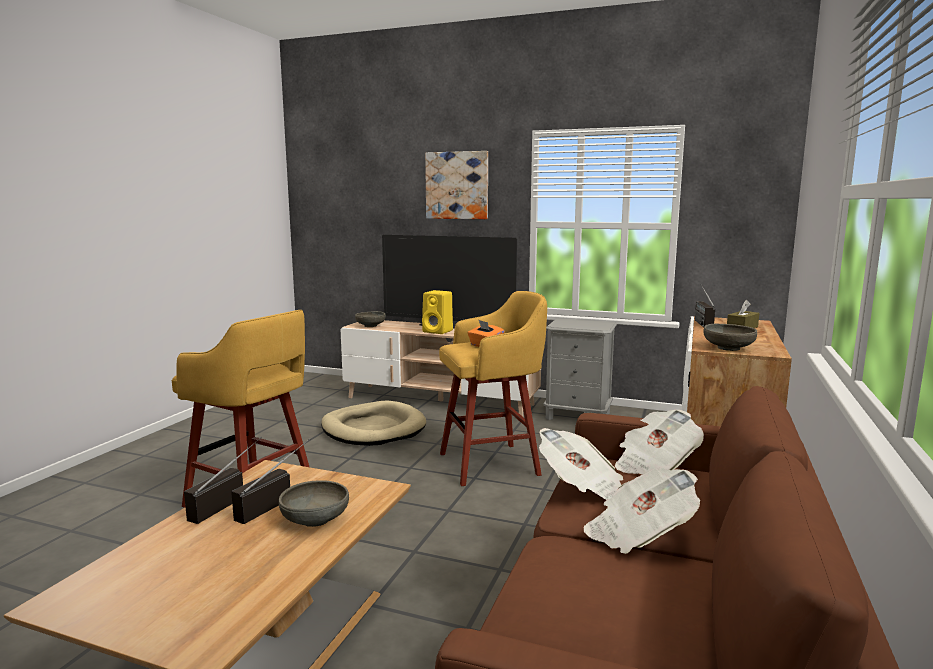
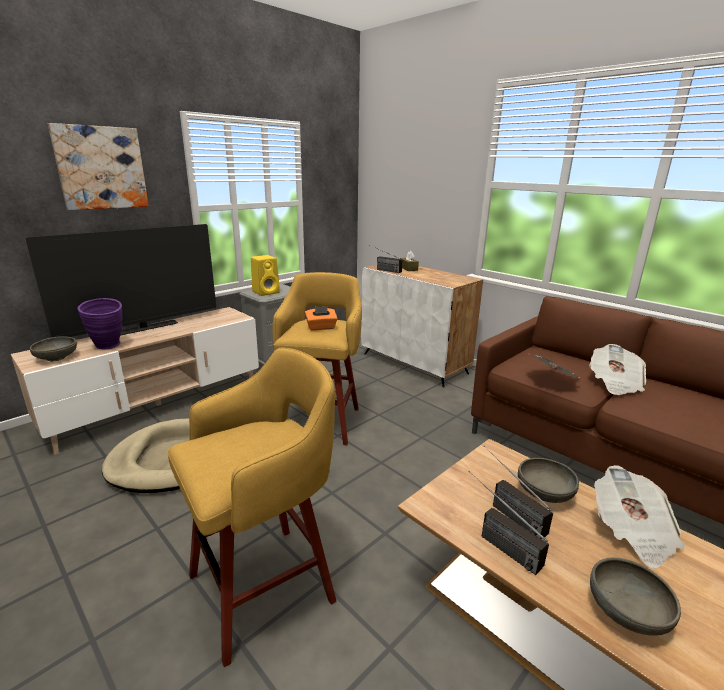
camera: 65 degrees left, 10 degrees up
(402, 329) = (109, 347): none -> purple vase
(438, 331) = (154, 335): yellow speaker -> yellow speaker (266, 292)
(654, 464) = (525, 355): newspaper -> newspaper (632, 532)
(728, 348) = (454, 281): grey bowl -> grey bowl (626, 611)

